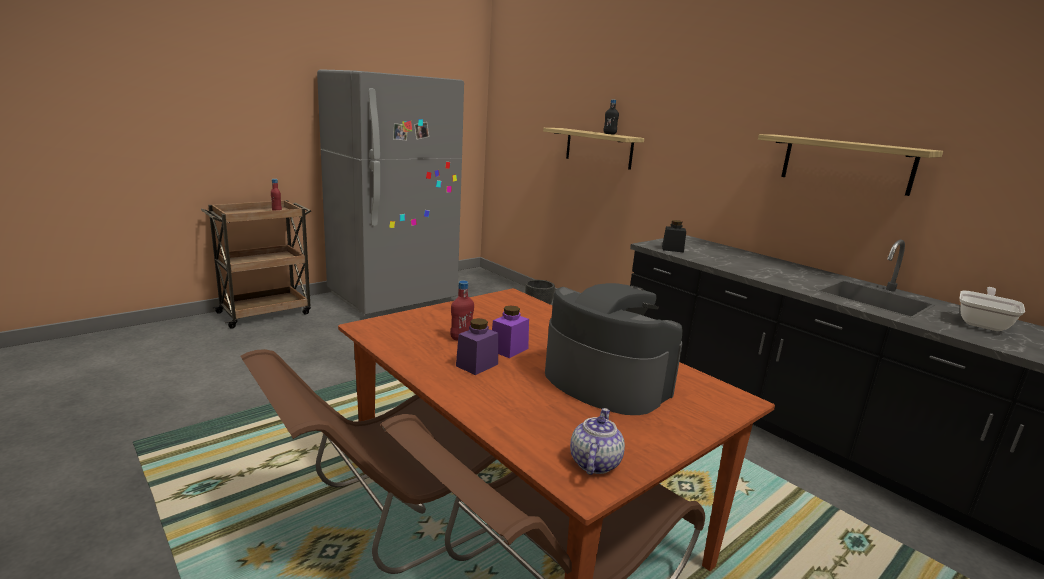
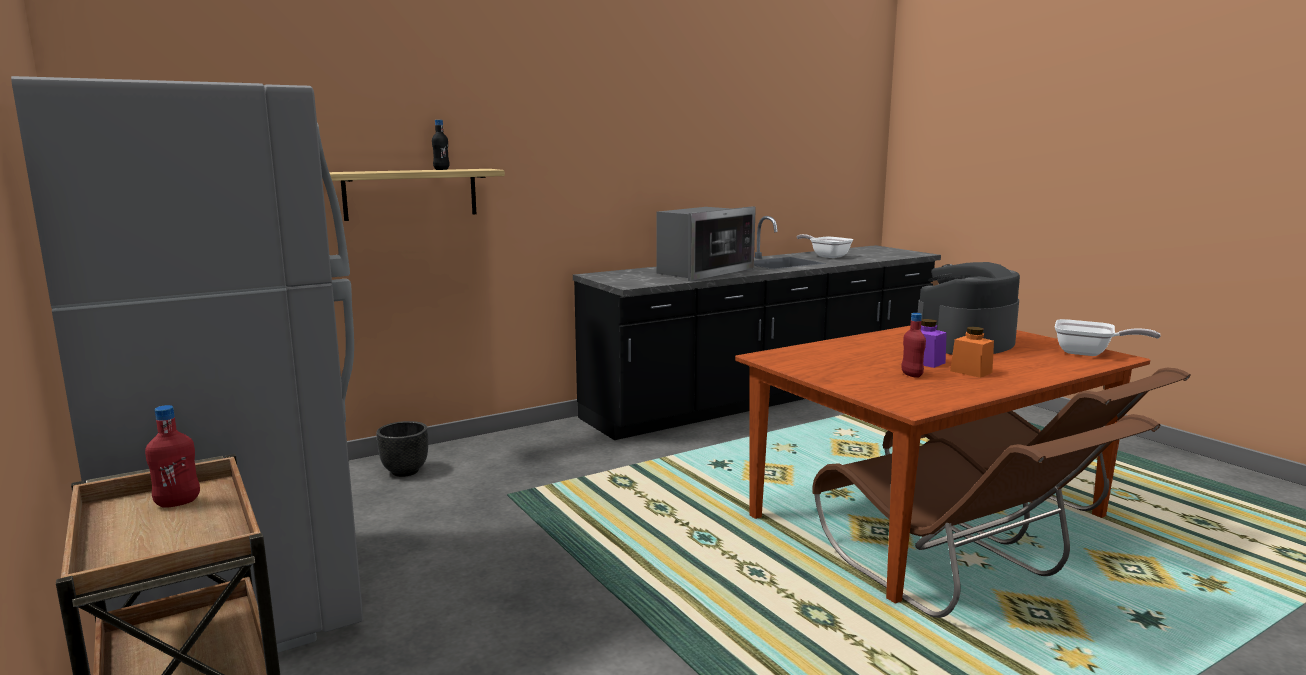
camera: 80 degrees left, 5 degrees down
(477, 365) = (971, 372): purple jar -> orange jar
(594, 462) = (1089, 353): teapot -> frying pan
(672, 249) = (646, 282): black jar -> none
(753, 266) = (703, 271): none -> microwave
(846, 164) = (702, 165): shelf -> none

